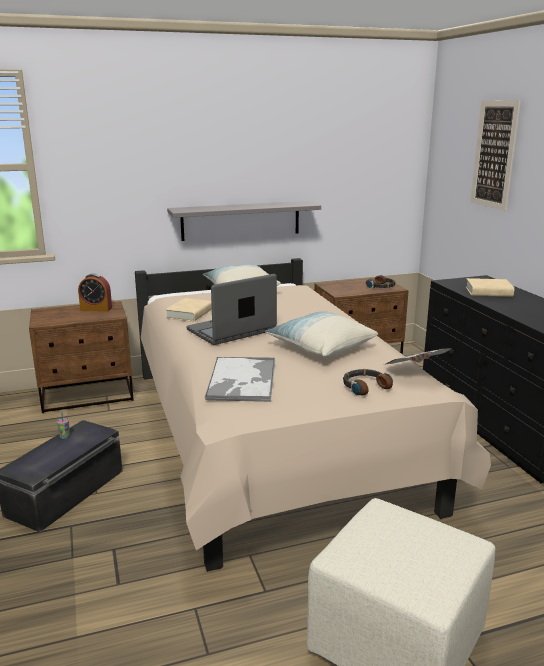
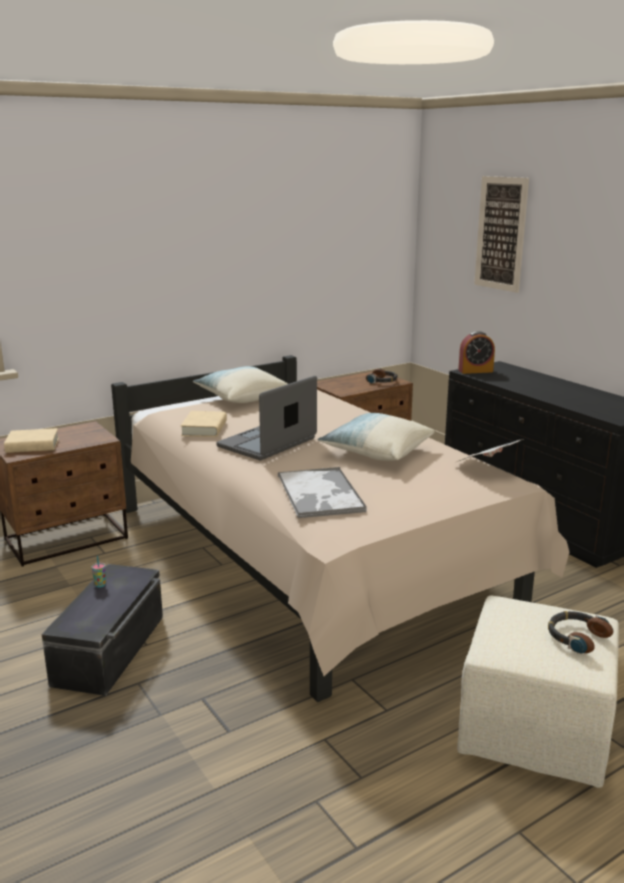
camera: 15 degrees left, 0 degrees up
(96, 309) = (73, 433): alarm clock -> alarm clock (475, 371)
(241, 220) = (227, 316): grey shelf -> none
(365, 386) = (448, 486): headphones -> headphones (576, 637)
(488, 292) = (514, 379): beige book -> beige book (32, 445)

